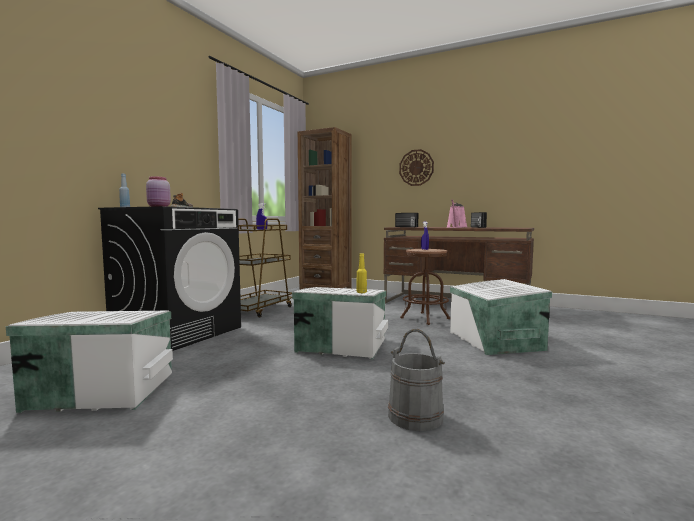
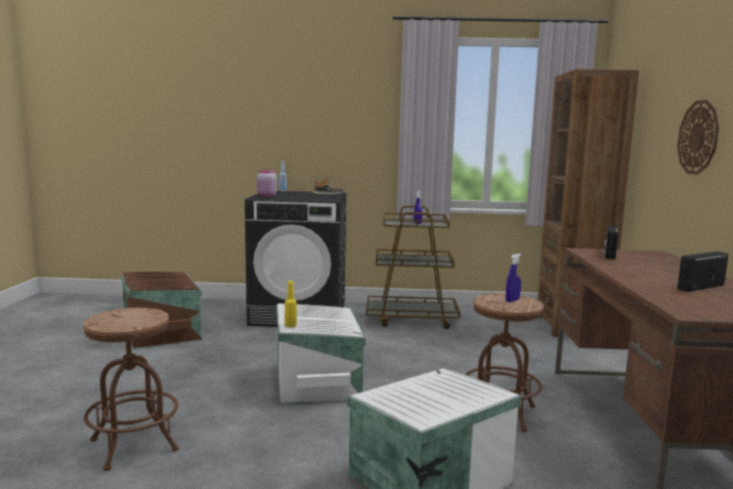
camera: 65 degrees right, 5 degrees up
(102, 389) = (163, 332): white storage box -> brown storage box
(415, 417) = (134, 445): grey bucket -> brown stool
(456, 227) = (650, 276): pink watering can -> none

